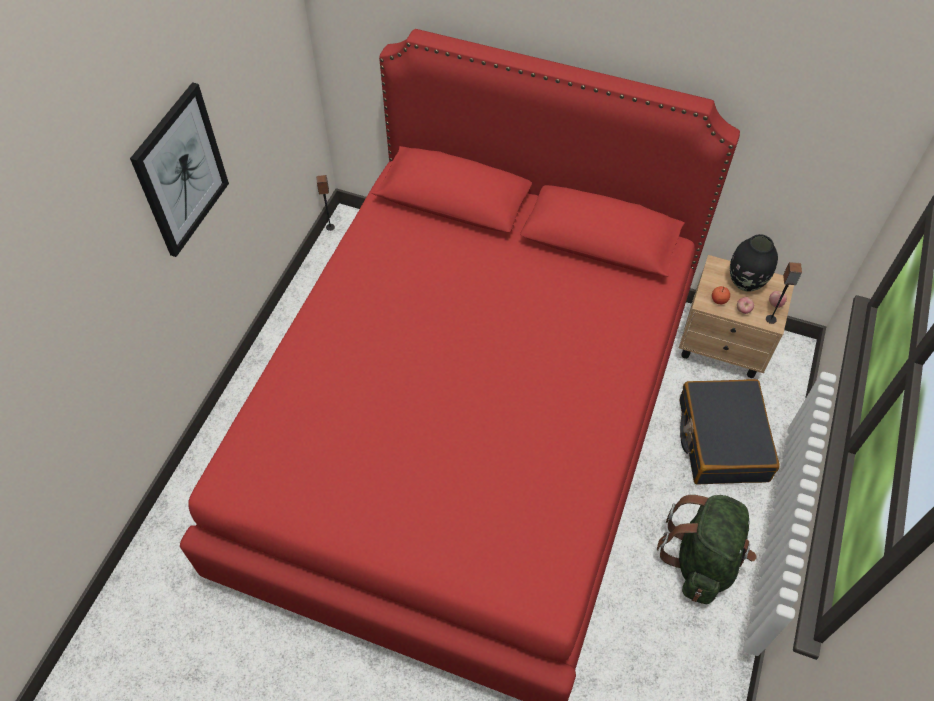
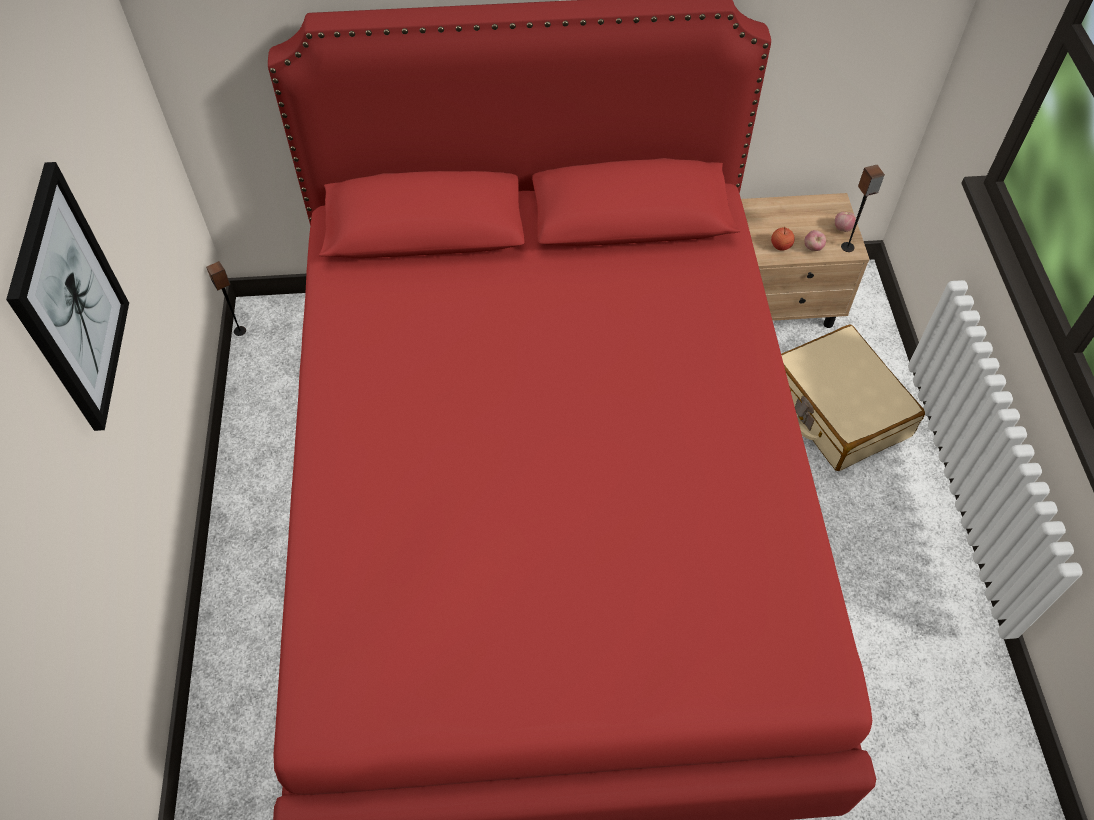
camera: 25 degrees left, 0 degrees up
(702, 560) = (890, 555): green backpack -> none
(722, 440) = (837, 409): black suitcase -> beige suitcase
(746, 282) = (798, 215): black vase -> none

